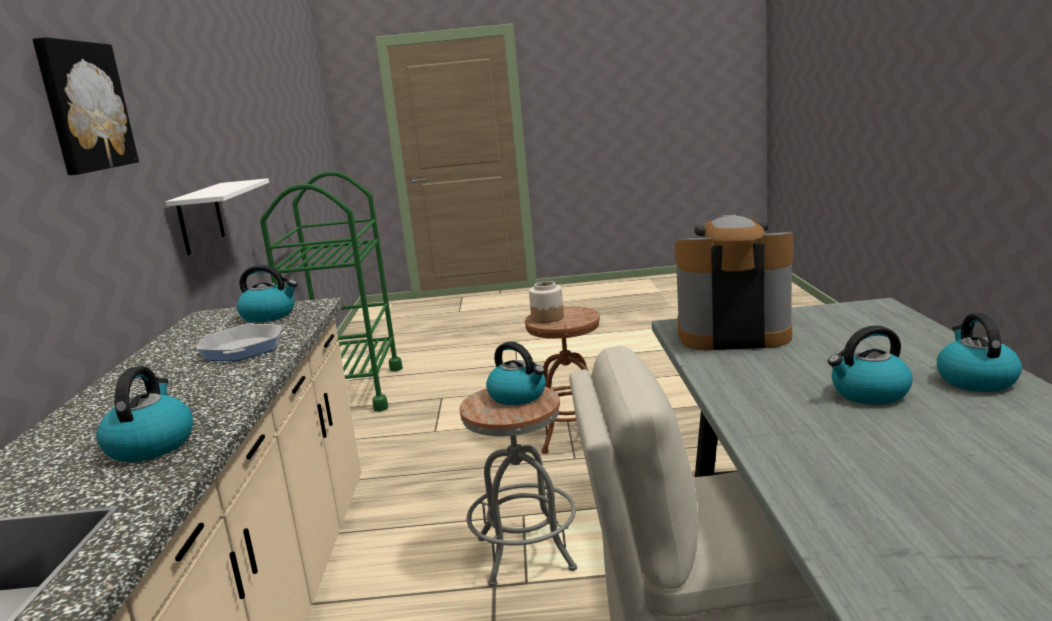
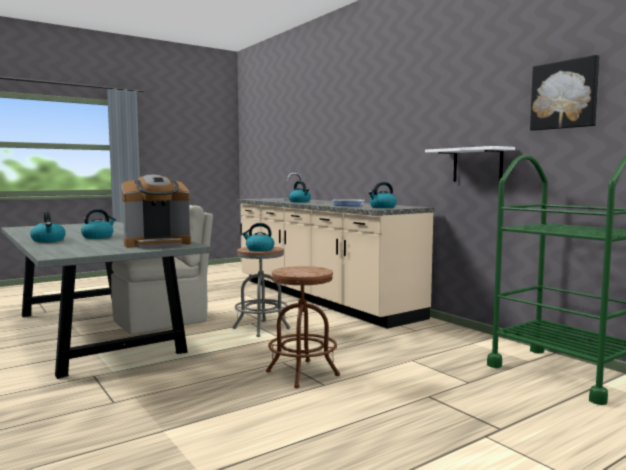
camera: 145 degrees right, 10 degrees down
(84, 107) = (407, 107): picture -> picture (564, 95)
(547, 318) = (312, 269): jar -> none

